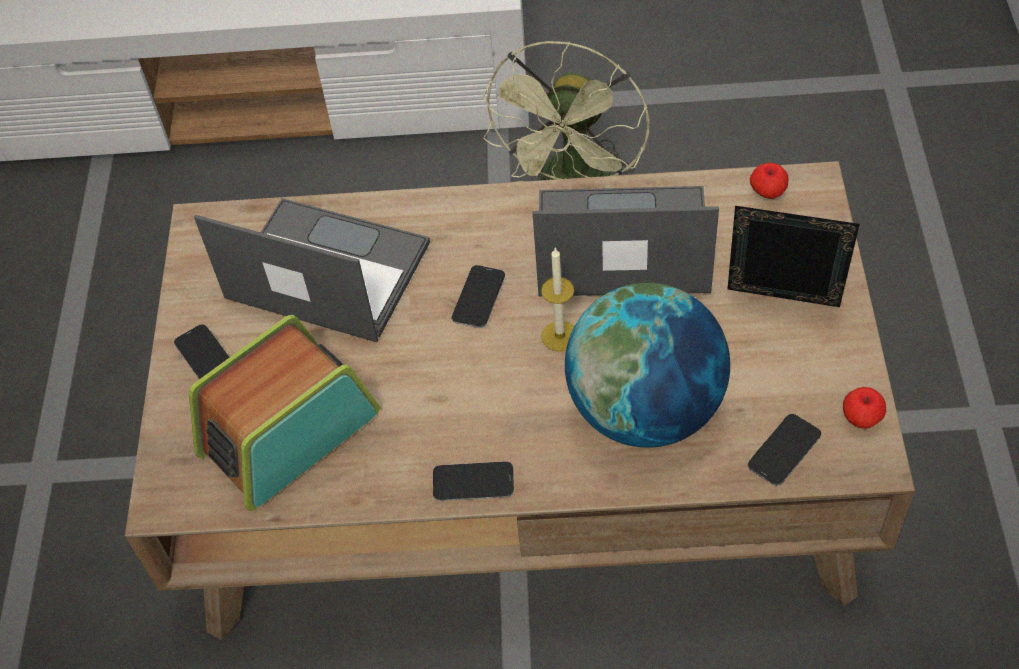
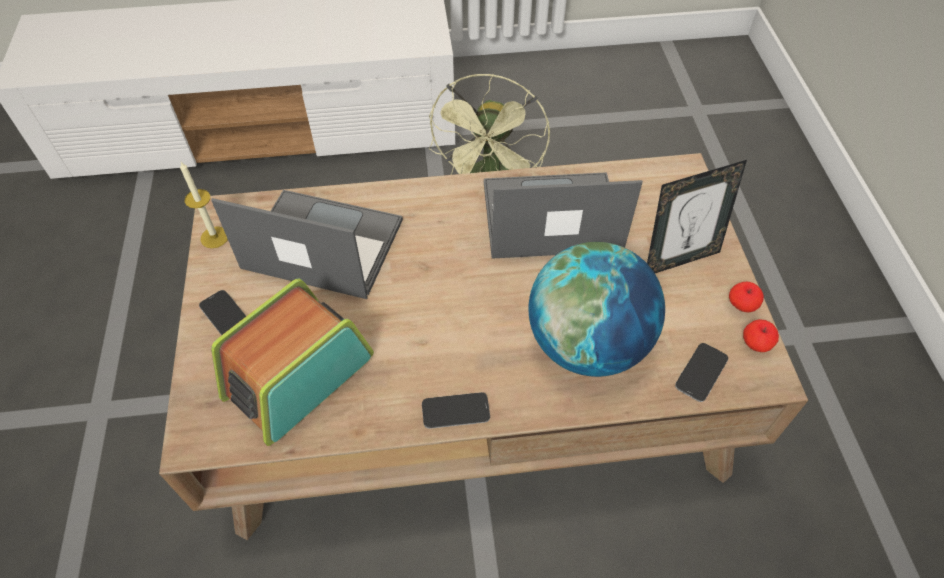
camera: 10 degrees left, 0 degrees up
(478, 297) = (444, 261): phone -> none
(560, 336) = (512, 288): candle -> candle (214, 237)
(767, 192) = (653, 176): apple -> apple (741, 305)
(781, 305) = (679, 259): picture frame -> picture frame turned 150 degrees clockwise

